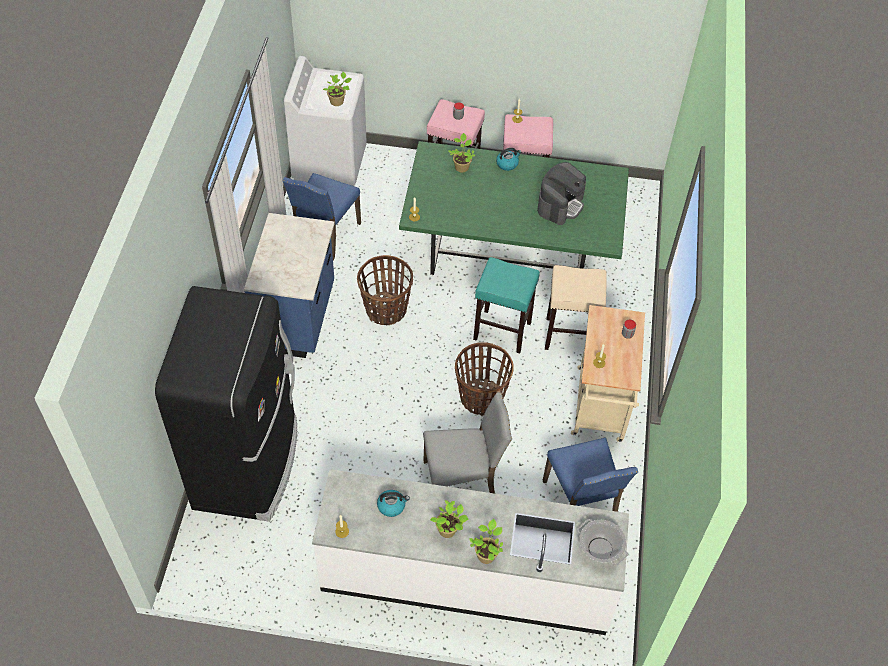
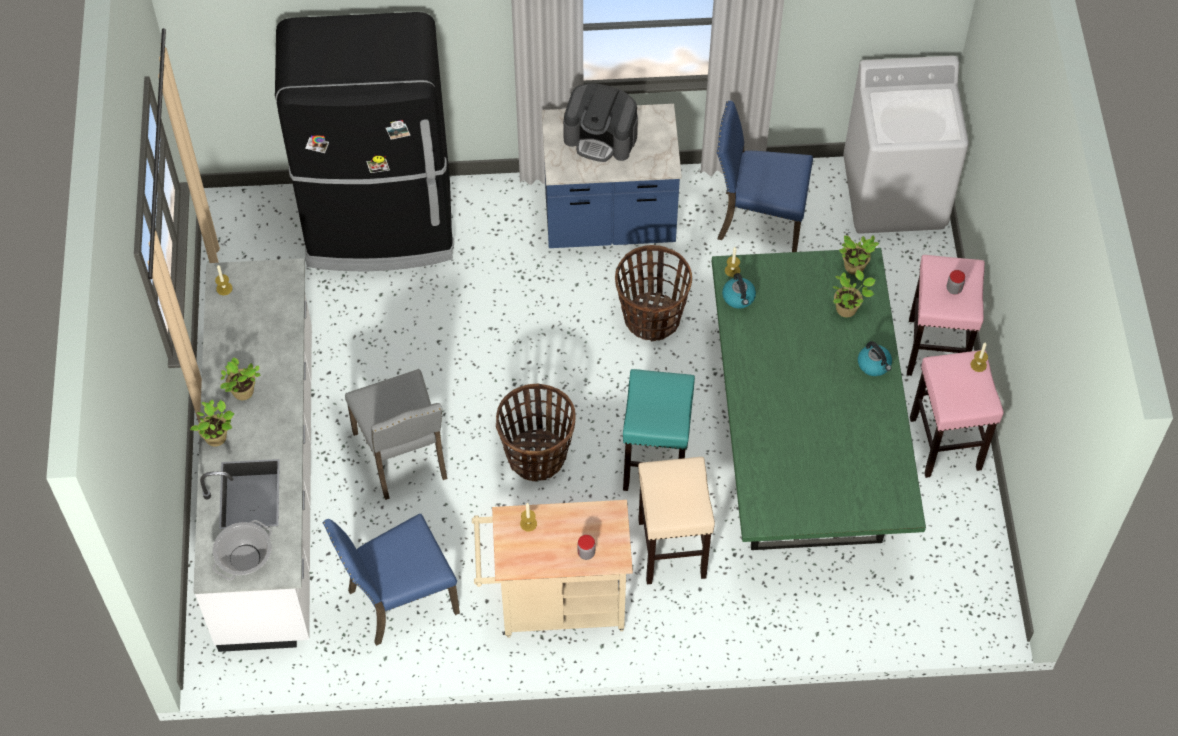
camera: 80 degrees right, 5 degrees up
(338, 102) = (897, 127): potted plant -> potted plant (854, 268)
(392, 506) = (266, 330): kettle -> kettle (739, 297)
(560, 204) = (816, 444): coffee machine -> coffee machine (601, 137)

